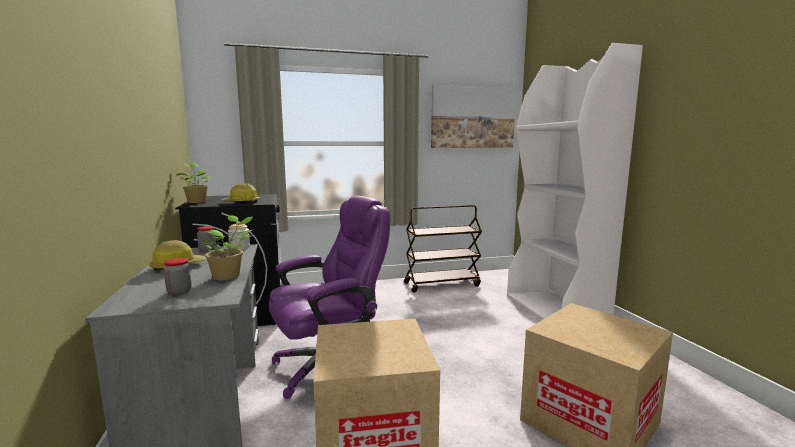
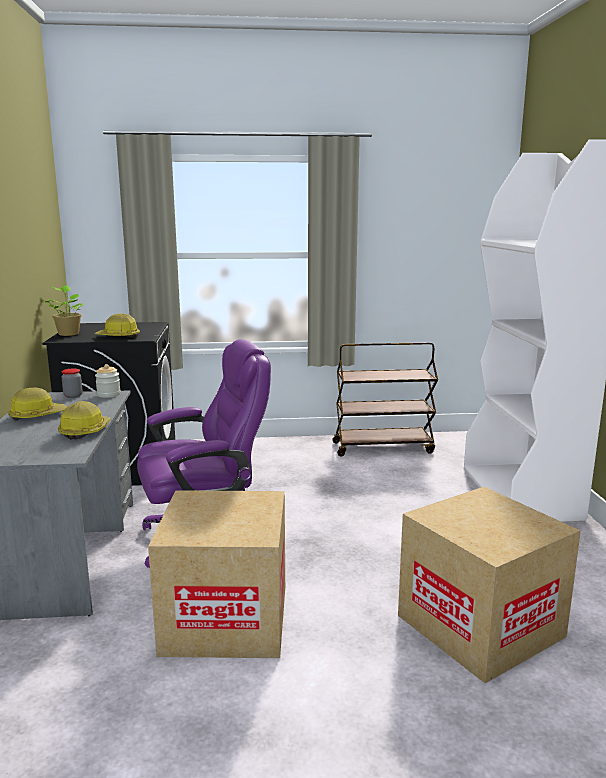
camera: 10 degrees right, 5 degrees up
(179, 292) = (32, 446): jar -> none
(228, 276) = (85, 431): potted plant -> hard hat
(472, 117) = (439, 217): picture -> none

